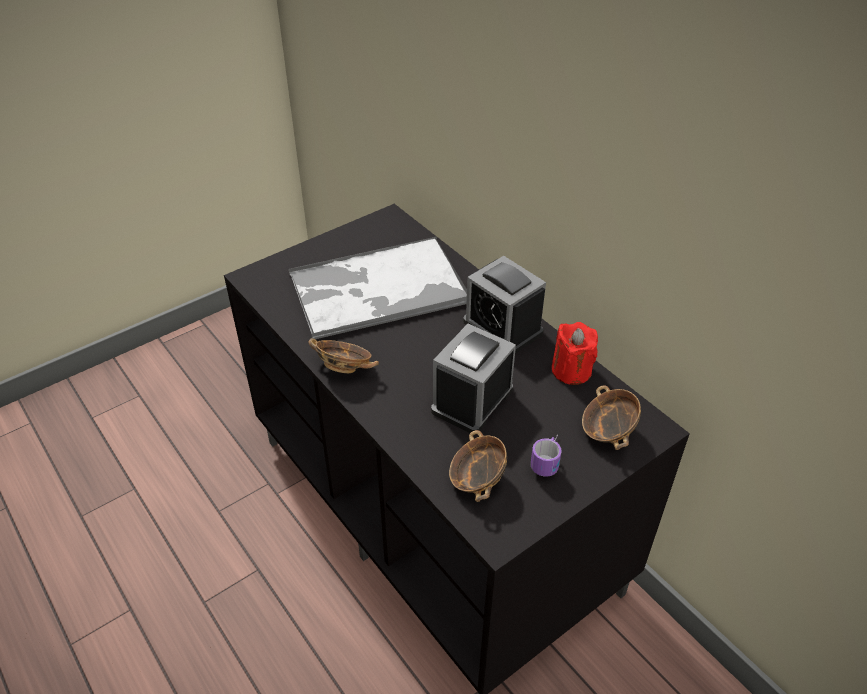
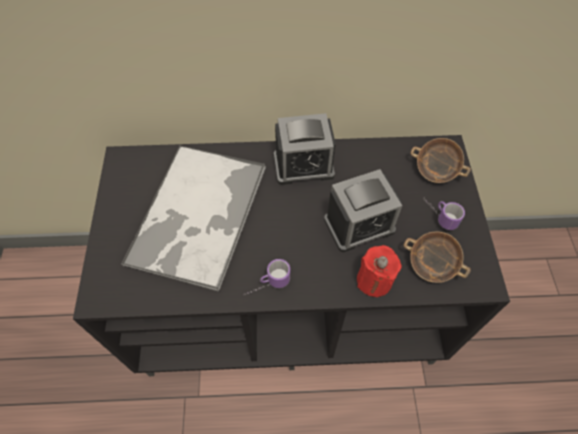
camera: 55 degrees left, 15 degrees up
(345, 367) = (266, 286): bowl -> mug
(472, 400) = (359, 225): alarm clock -> alarm clock turned 90 degrees counterclockwise
(571, 370) = (372, 155): red candle -> red candle (374, 280)

